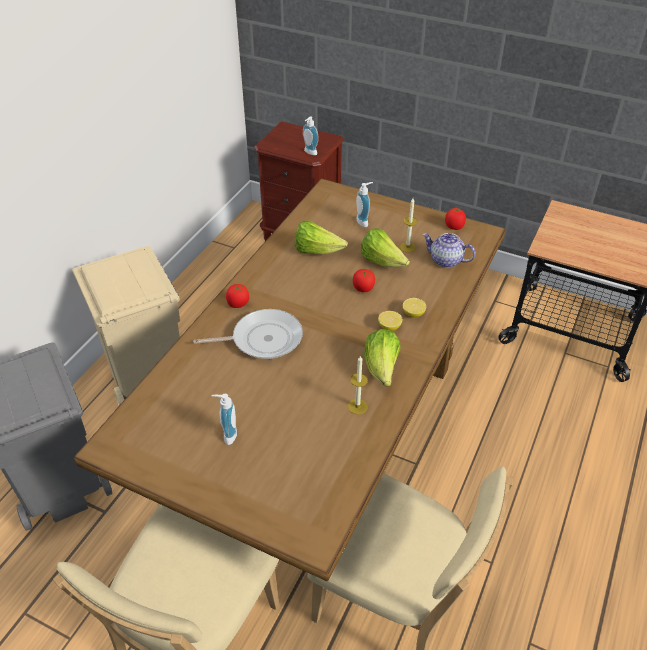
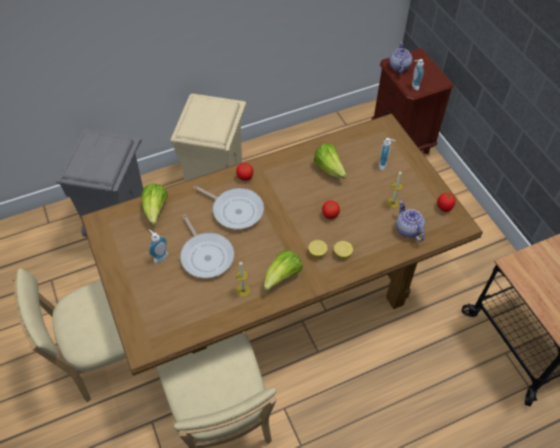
camera: 40 degrees right, 10 degrees up
(278, 144) = (399, 66): none -> teapot
(280, 399) = (206, 255): none -> frying pan
(382, 262) = (363, 203): lettuce -> lettuce (156, 210)

